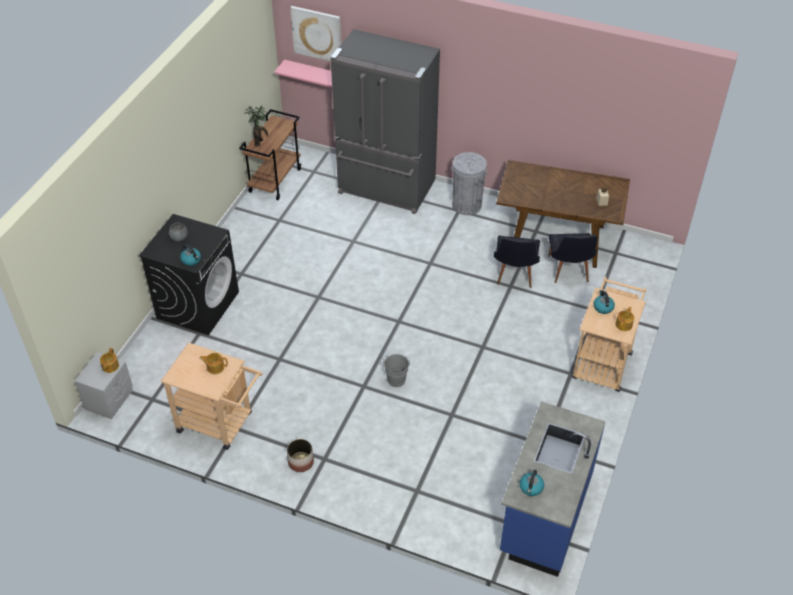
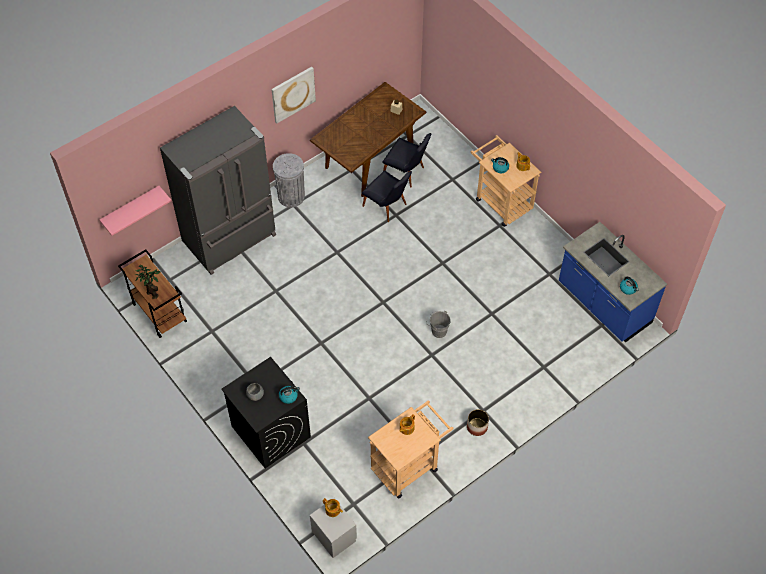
camera: 60 degrees left, 10 degrees up
(317, 34) = (126, 176): picture -> picture (293, 94)

